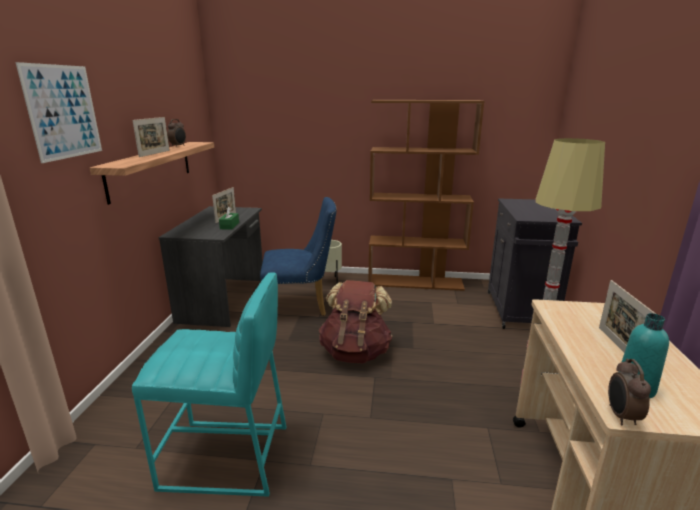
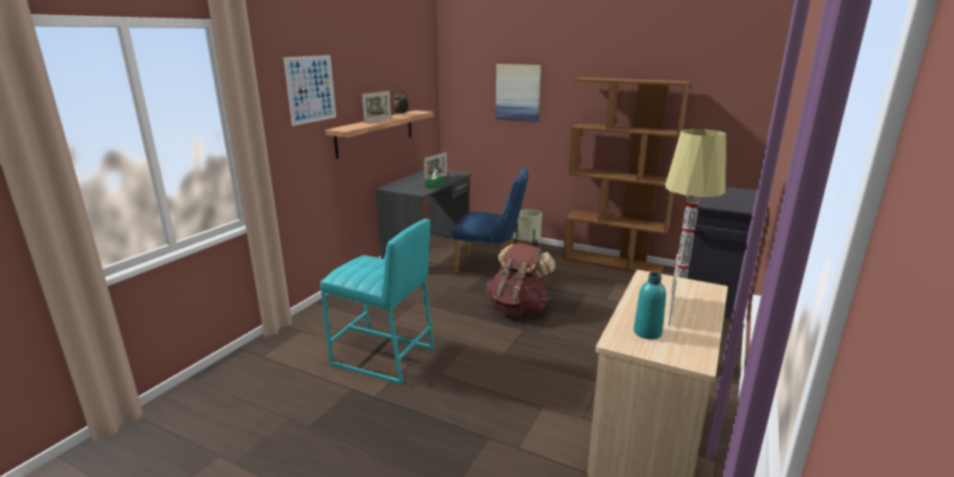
camera: 20 degrees right, 0 degrees up
(303, 118) = (518, 92): none -> picture
(621, 416) = (613, 343): alarm clock -> none

